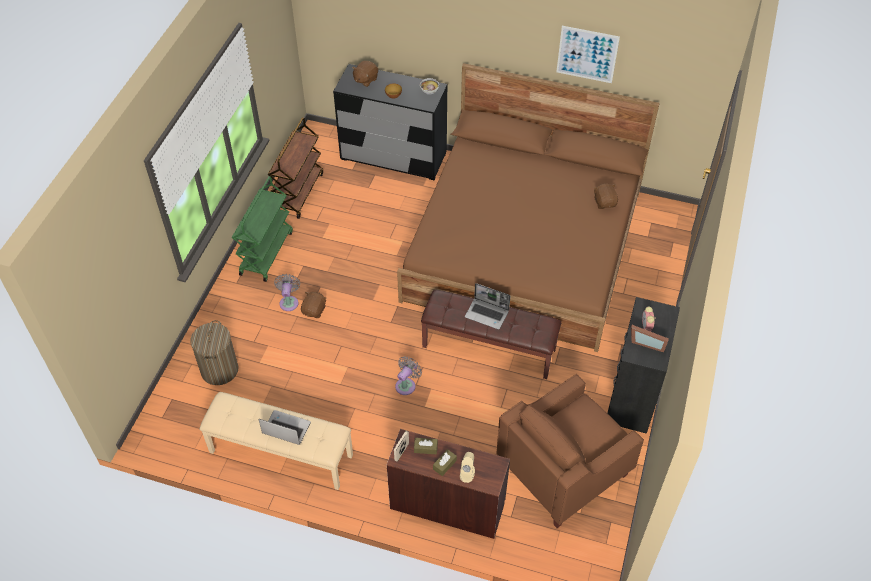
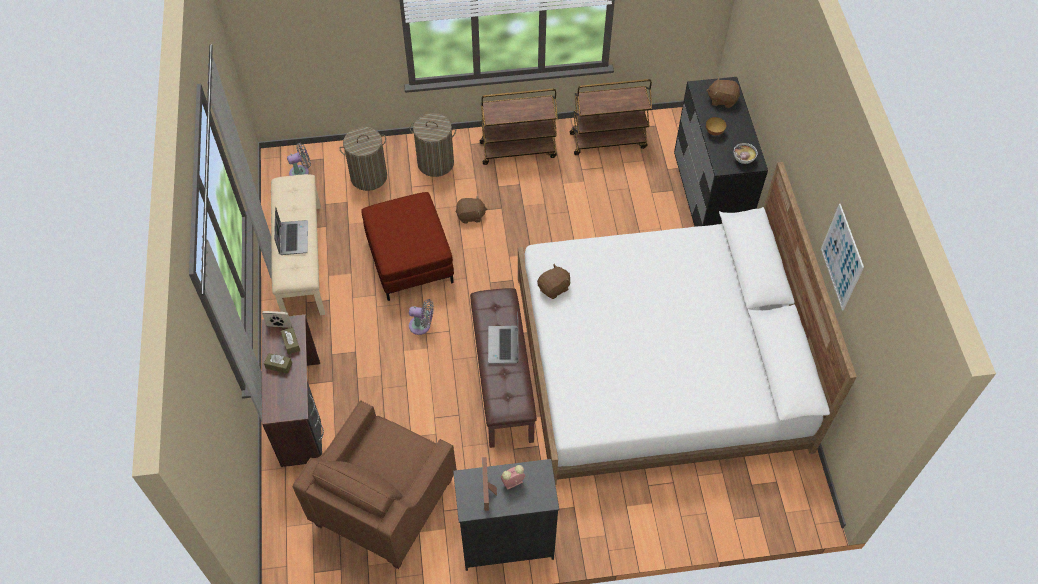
camera: 65 degrees right, 5 degrees up
(239, 315) = (435, 163): none -> laundry basket
(266, 252) = (518, 149): green cart -> brown cart
(289, 301) = (470, 192): grey fan -> grey fan (301, 172)
(332, 370) = (409, 259): none -> red ottoman
(467, 472) = (277, 387): beige speaker -> none
(524, 245) = (660, 362): brown bed -> white bed
(563, 470) = (384, 502): brown armchair -> brown armchair turned 90 degrees counterclockwise
(605, 202) = (718, 398): brown plush toy -> brown plush toy (554, 288)

